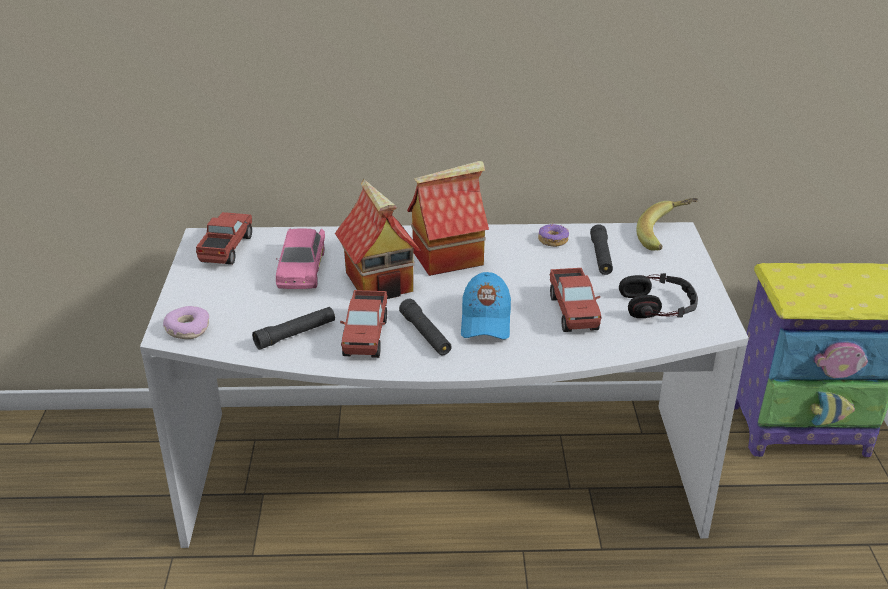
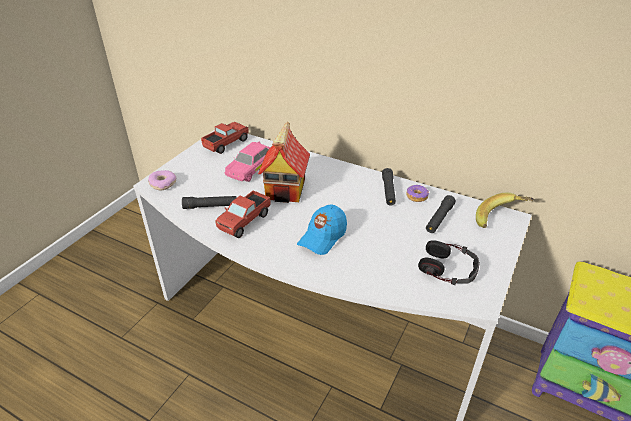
camera: 30 degrees right, 5 degrees up
(425, 334) = (278, 233): black flashlight -> black flashlight (388, 191)
(448, 257) = (340, 187): toy house -> none
(573, 312) = (383, 252): toy truck -> none

